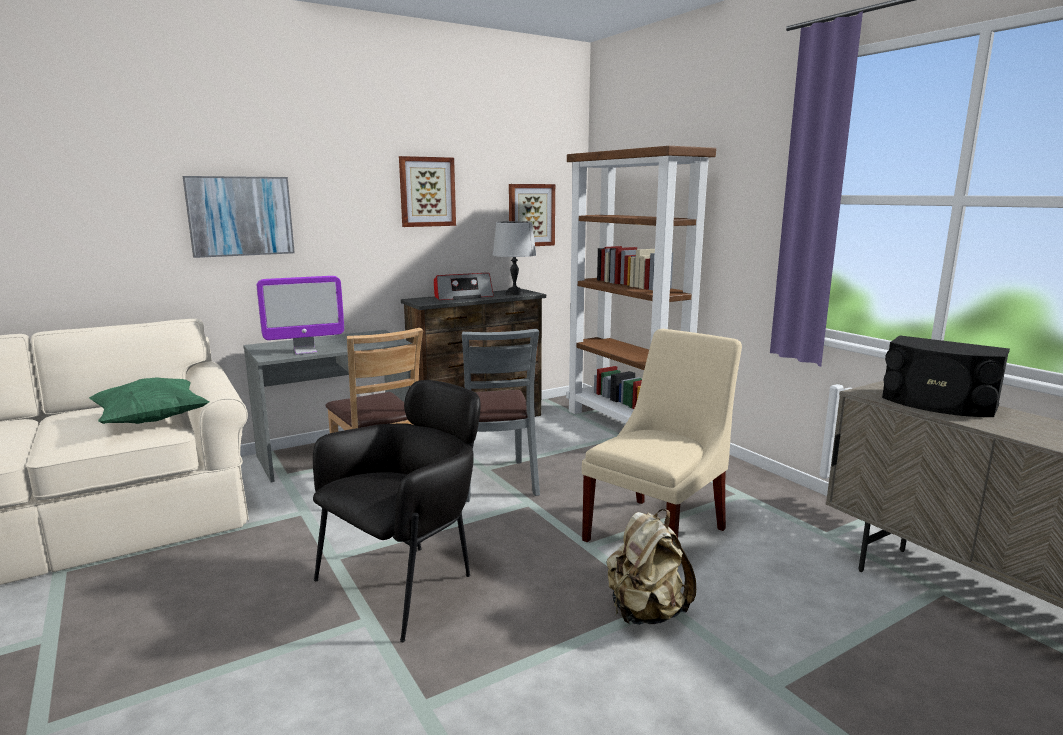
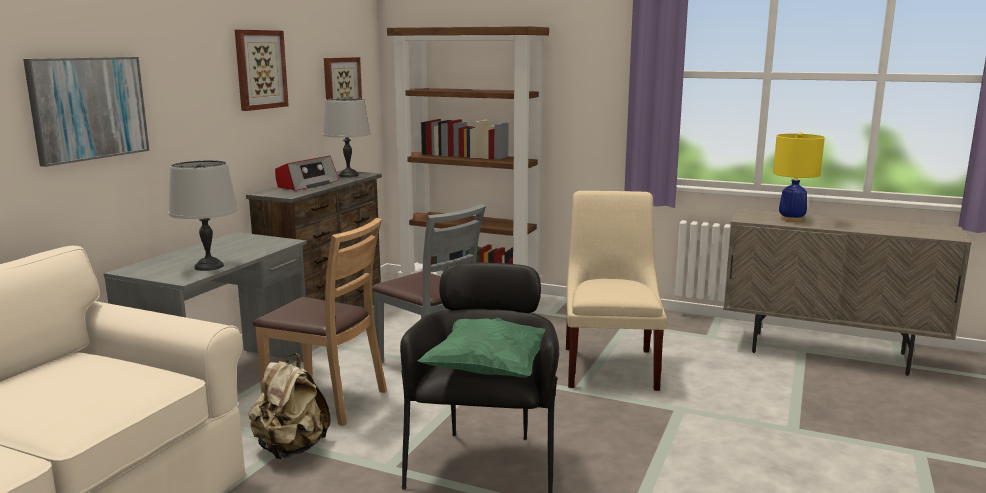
camera: 35 degrees left, 0 degrees up
(151, 420) = (125, 376): green pillow -> green pillow (489, 371)
(305, 351) = (209, 266): monitor -> grey table lamp
(646, 613) = (676, 418): beige backpack -> beige backpack (291, 449)
(938, 403) = (791, 219): black speaker -> yellow table lamp

